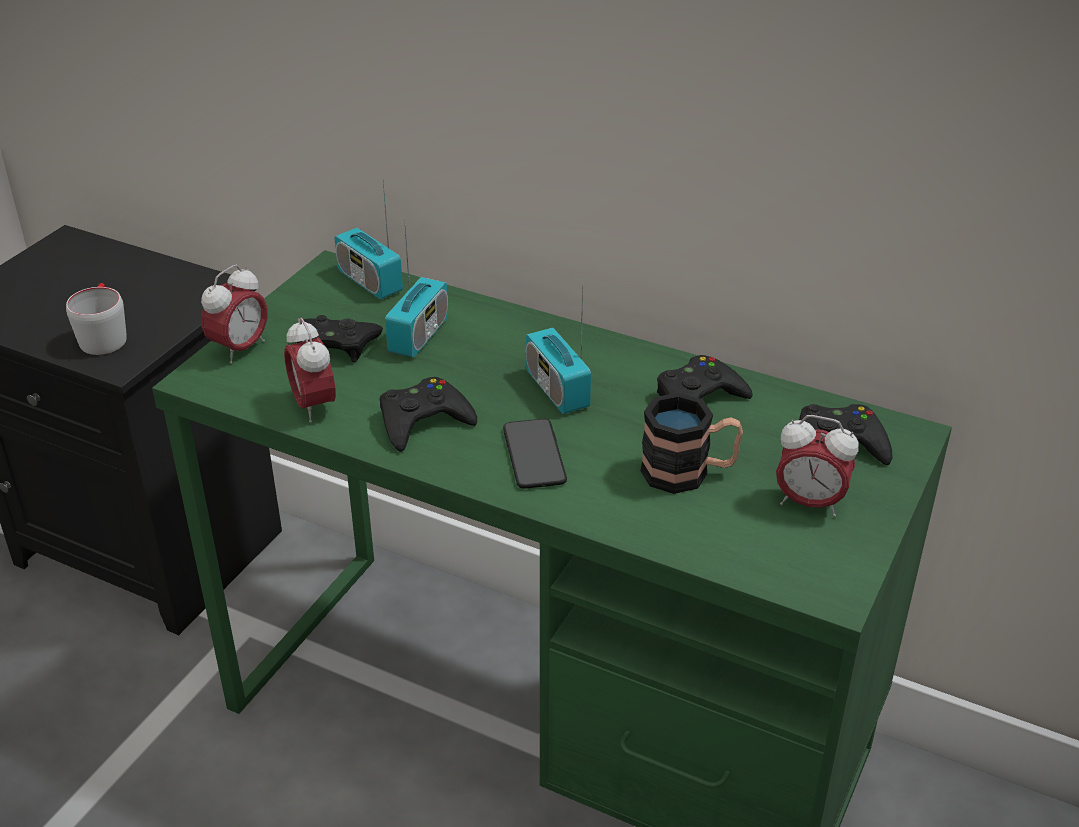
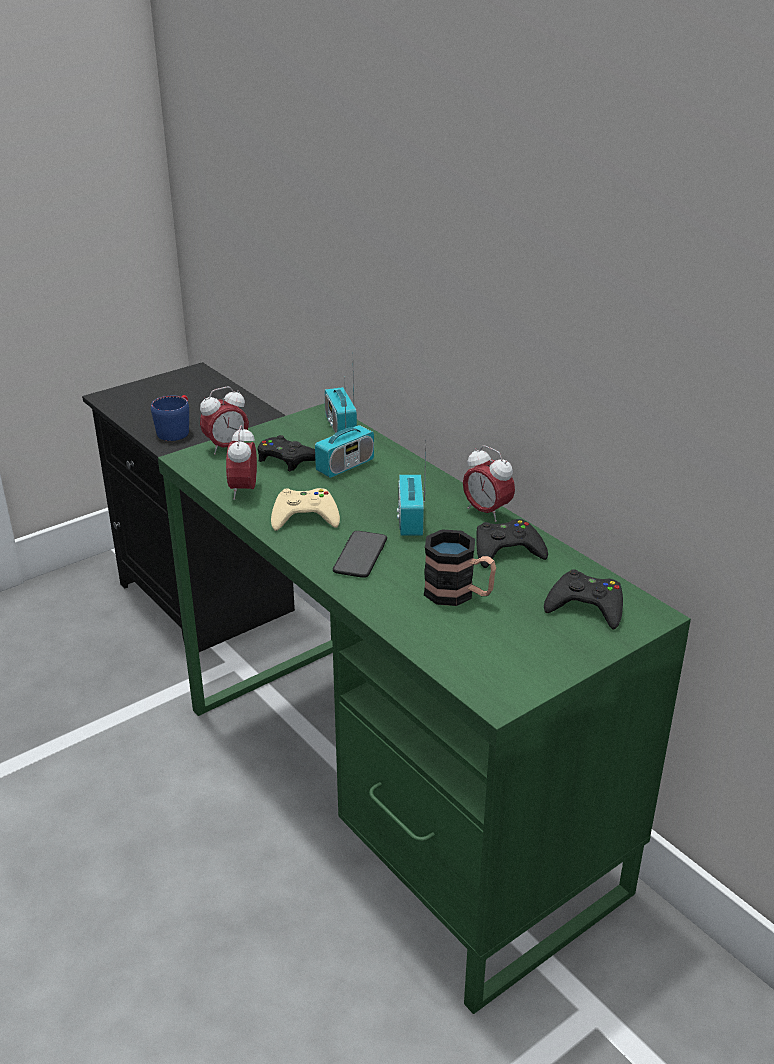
camera: 25 degrees right, 5 degrees down
(104, 335) = (176, 430): grey mug -> blue mug
(423, 421) = (305, 517): black game controller -> beige game controller
(809, 503) = (531, 637): alarm clock -> alarm clock (486, 512)

